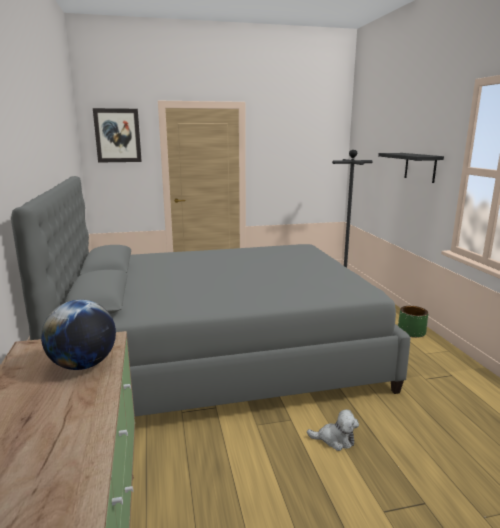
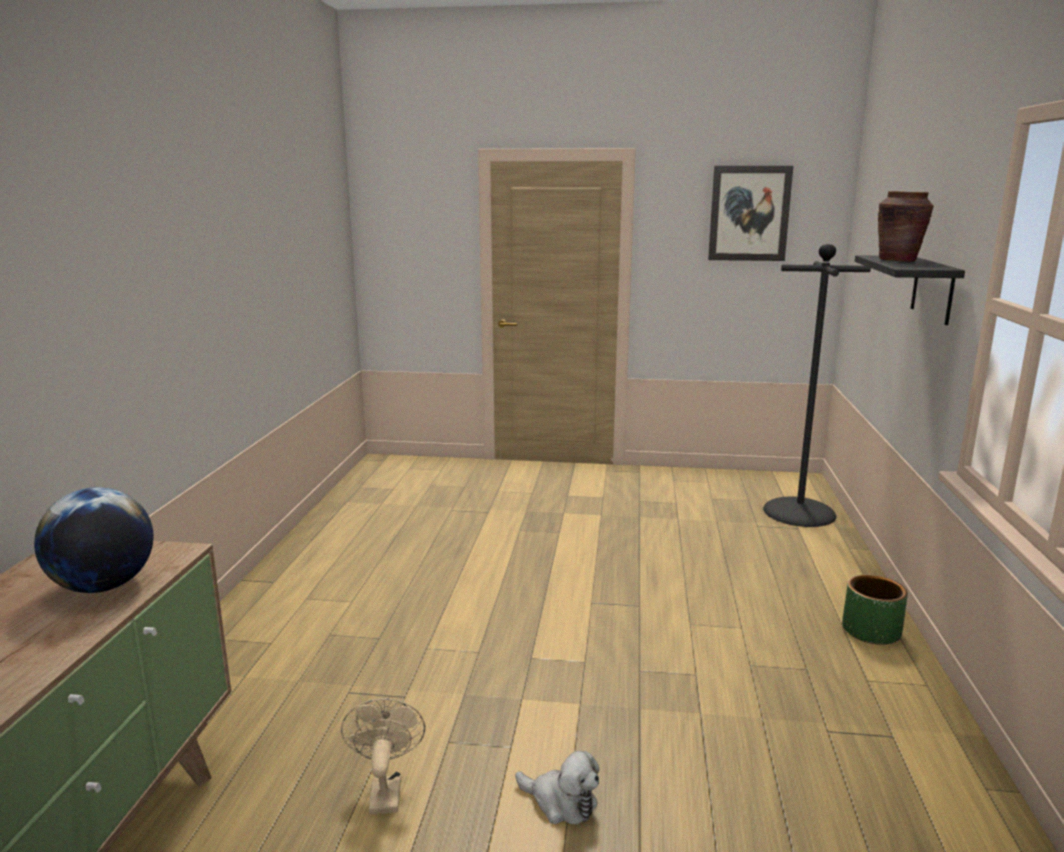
camera: 20 degrees right, 0 degrees up
(117, 135) = (410, 209): picture -> picture (749, 213)
(220, 355) = (474, 609): grey bed -> none
(241, 457) = (385, 790): none -> beige fan
(404, 154) = (898, 260): none -> brown vase

